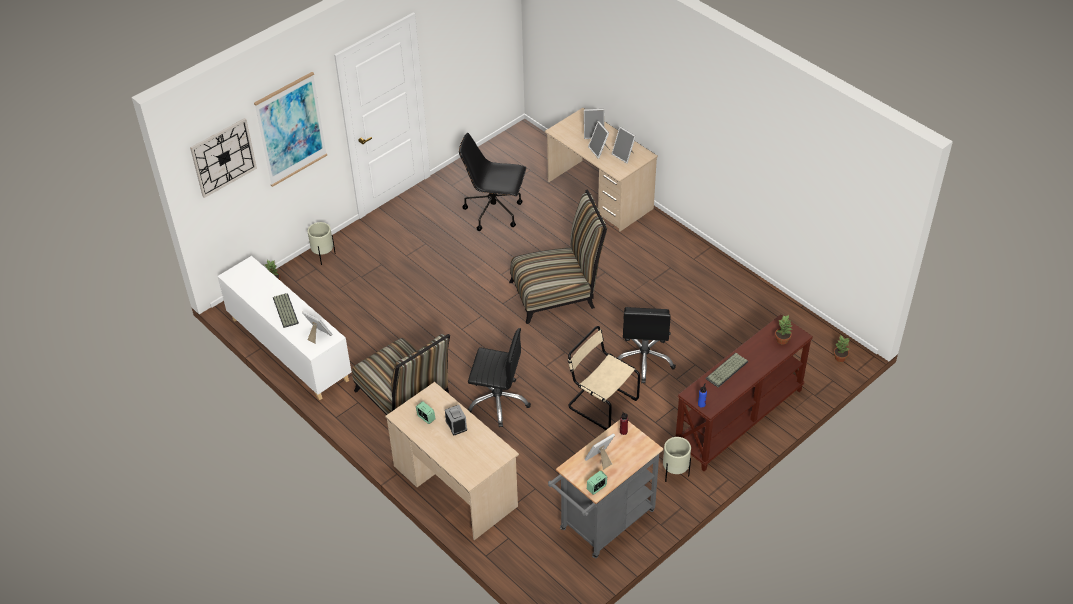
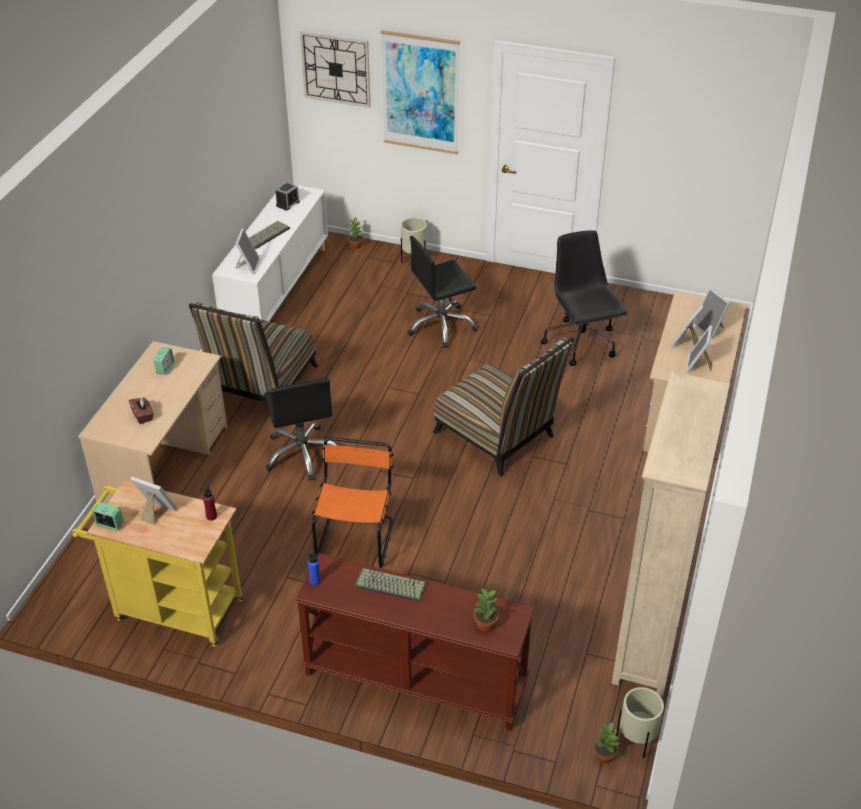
camera: 60 degrees right, 5 degrees down
(456, 425) = (166, 393): alarm clock -> alarm clock (288, 203)
(473, 446) = (143, 416): none -> brown tissue box
(600, 402) = (356, 537): beige chair -> orange chair
(603, 524) = (172, 608): grey cart -> yellow cart
(644, 359) = (451, 550): black office chair -> black office chair (441, 326)
(675, 473) = (286, 647): beige planter -> beige planter (636, 741)
(770, 301) = (649, 639): none -> beige bookcase

